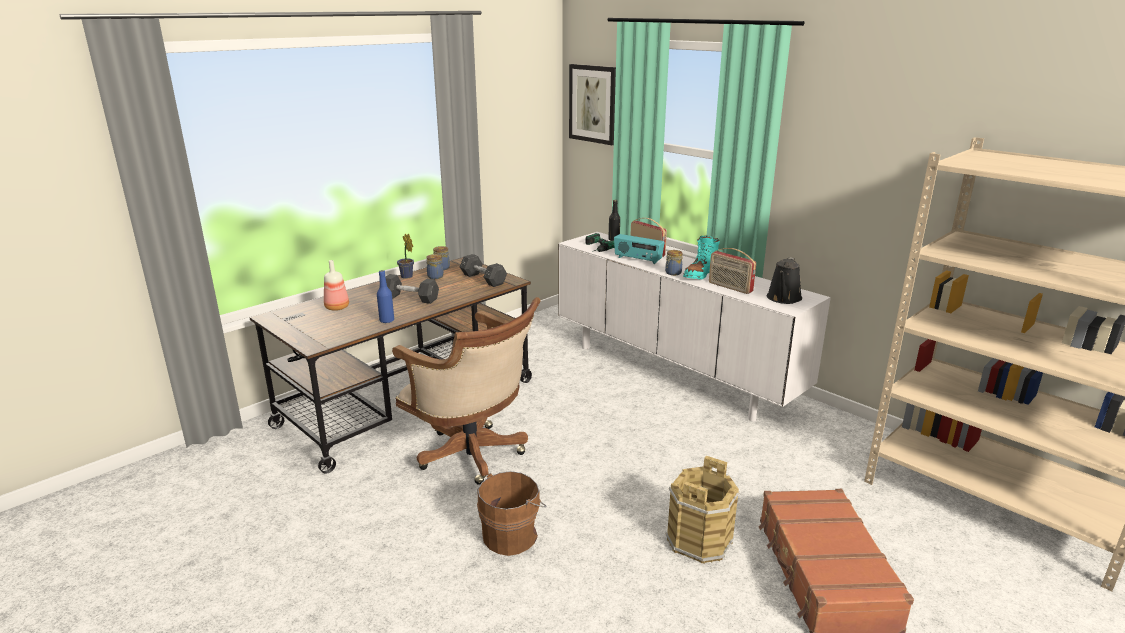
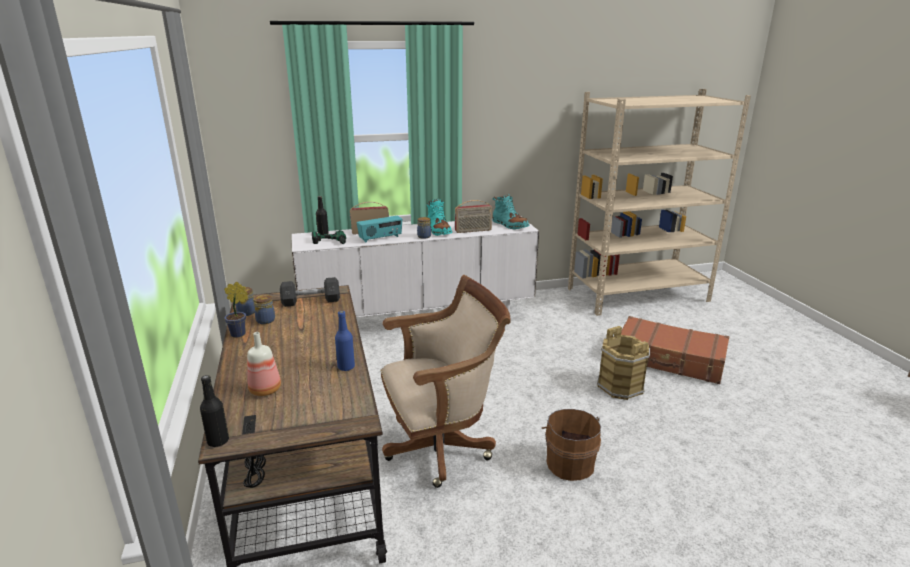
camera: 60 degrees left, 0 degrees up
(271, 315) = (218, 441): none -> black bottle
(410, 298) = (304, 344): grey dumbbell -> none
(593, 104) = (248, 111): picture -> none
(783, 299) = (509, 225): black watering can -> turquoise boot

